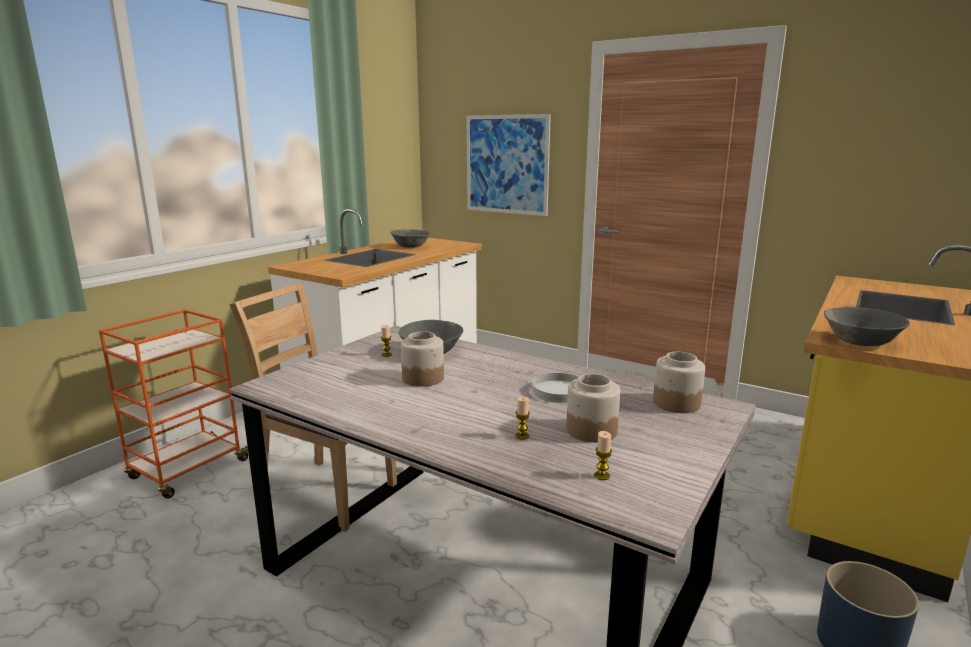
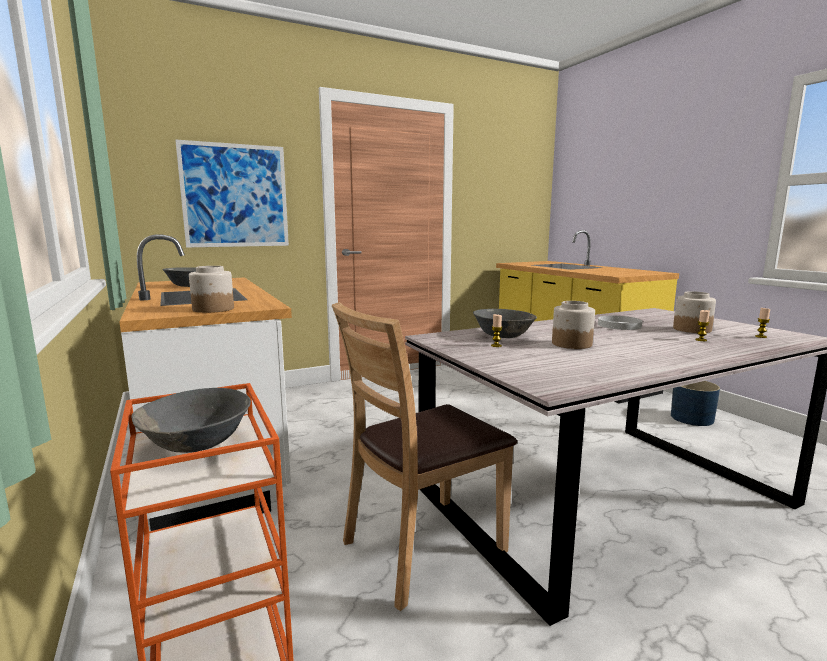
camera: 60 degrees left, 5 degrees down
(676, 403) = (649, 314): jar -> jar (212, 309)
(861, 341) = (622, 274): grey bowl -> grey bowl (197, 442)

